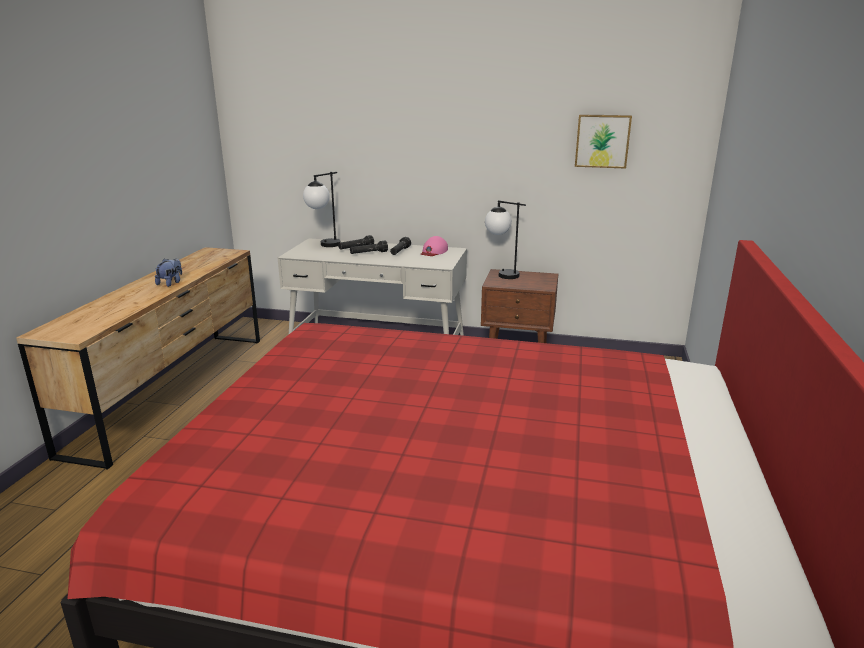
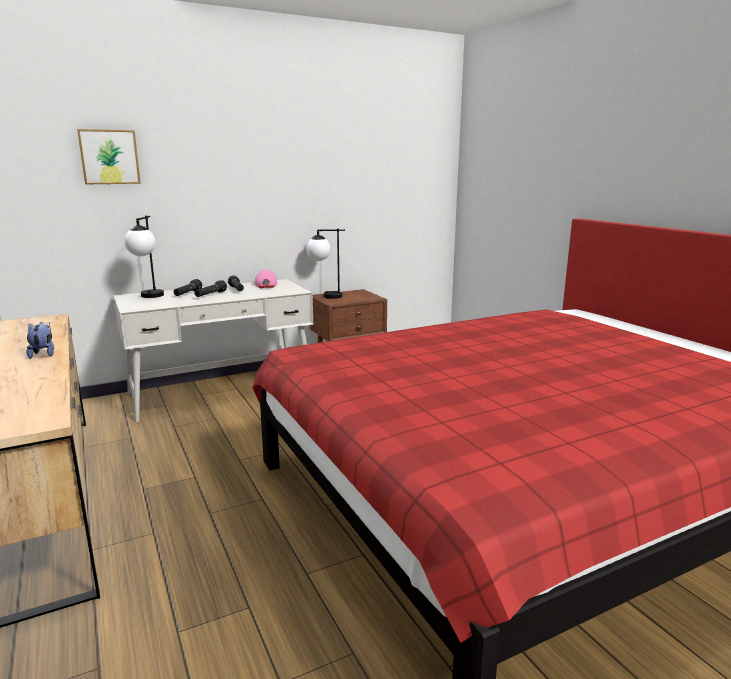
camera: 40 degrees left, 5 degrees down
(602, 141) = (386, 173): picture -> picture (109, 157)

